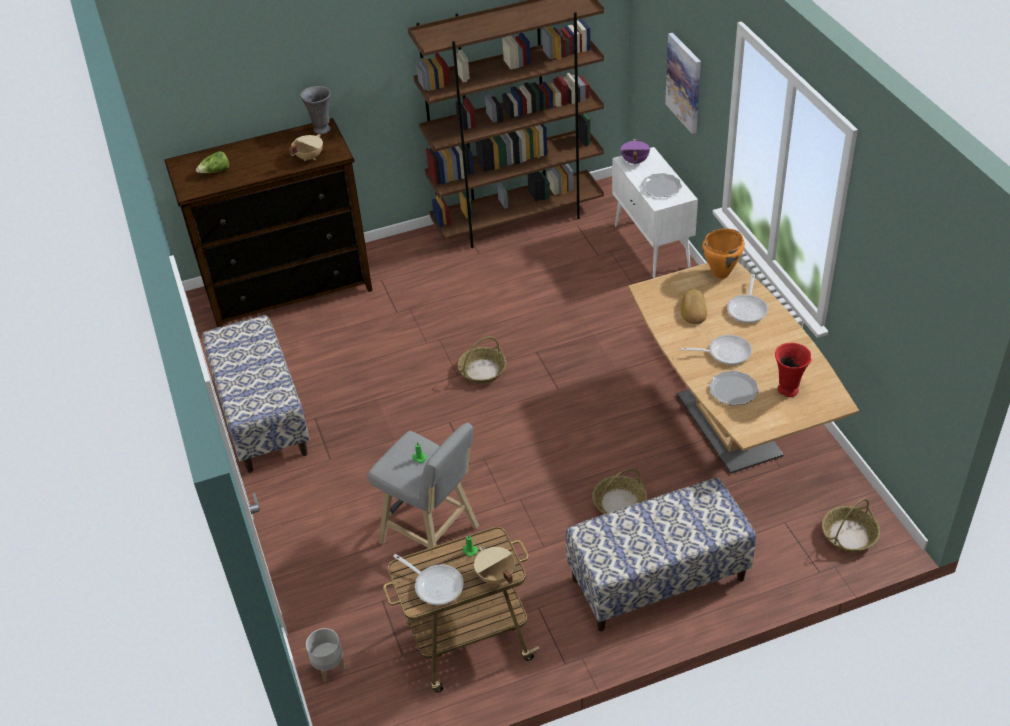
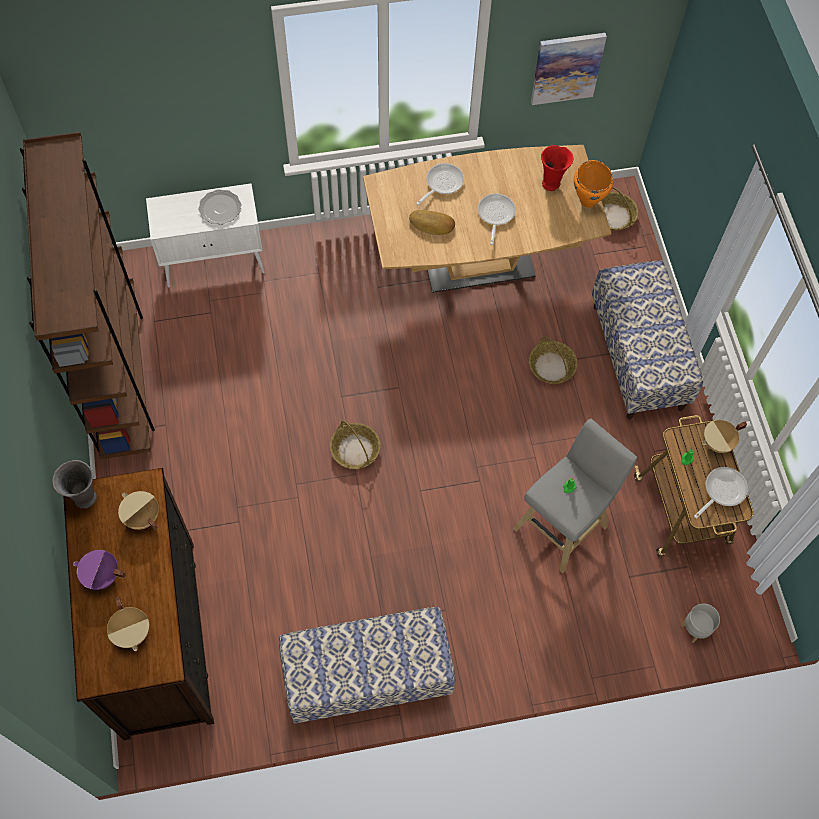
camera: 85 degrees left, 20 degrees up
(215, 171) = (132, 632): lettuce -> beige cooking pot
(634, 161) = (166, 221): purple cooking pot -> purple cooking pot (101, 576)
(684, 82) = (178, 115): picture -> picture (566, 68)
(721, 273) = (387, 190): orange cooking pot -> orange cooking pot (588, 201)
(733, 390) = (542, 221): plate -> none
(748, 309) = (442, 183): frying pan -> frying pan turned 75 degrees counterclockwise

